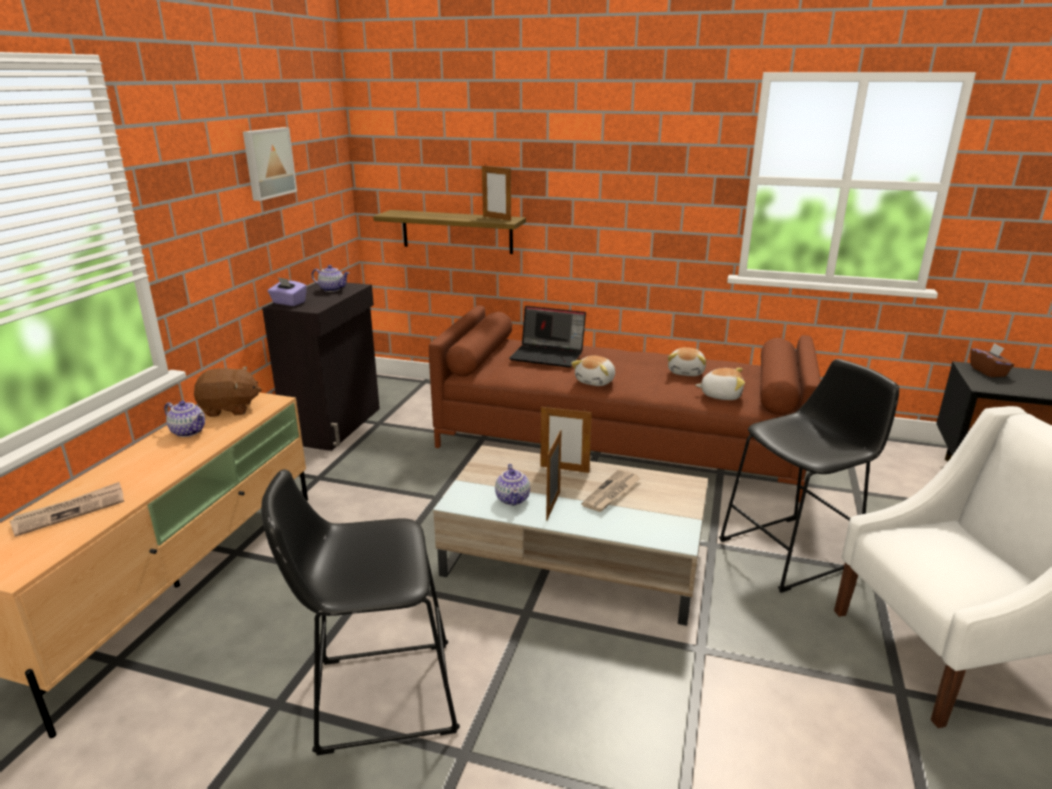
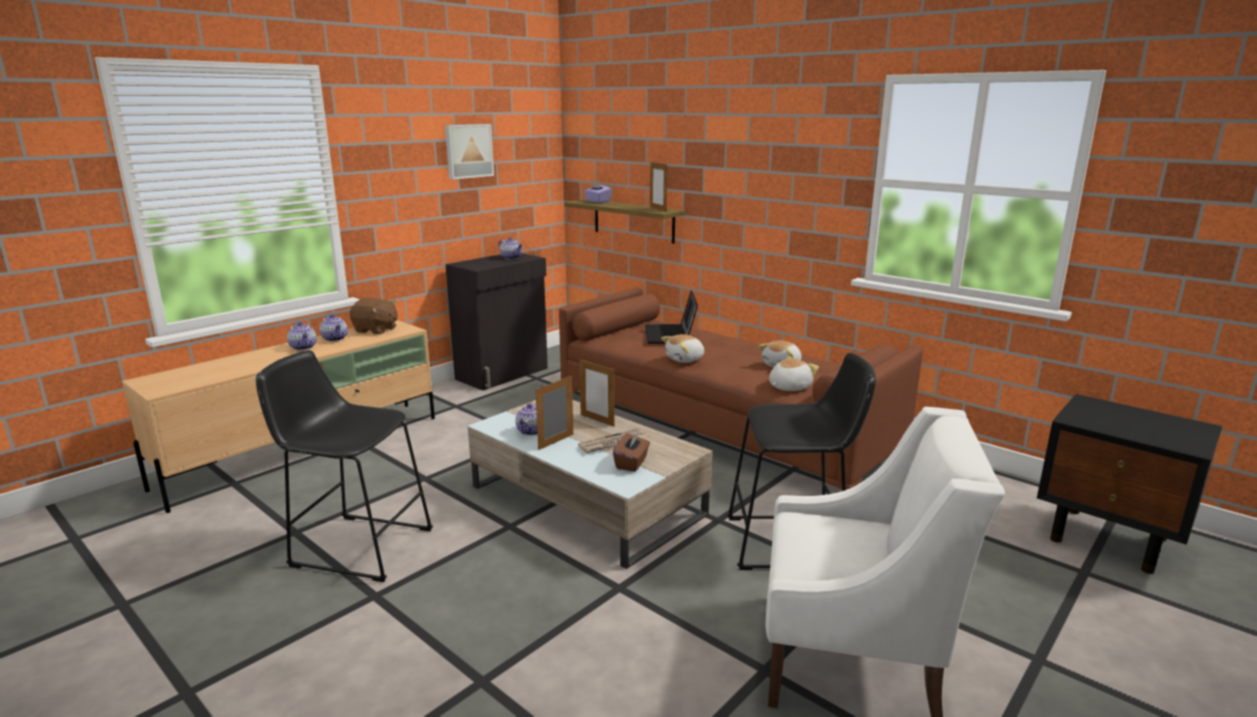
camera: 25 degrees right, 5 degrees down
(70, 511) = (220, 368): newspaper -> none
(160, 453) = (304, 347): none -> teapot
(288, 303) = (467, 263): purple tissue box -> purple tissue box (597, 201)
(548, 355) = (670, 335): laptop -> laptop turned 45 degrees clockwise
(721, 395) = (788, 387): plush toy -> plush toy turned 75 degrees counterclockwise
(988, 372) = (1105, 409): brown tissue box -> brown tissue box (632, 463)

